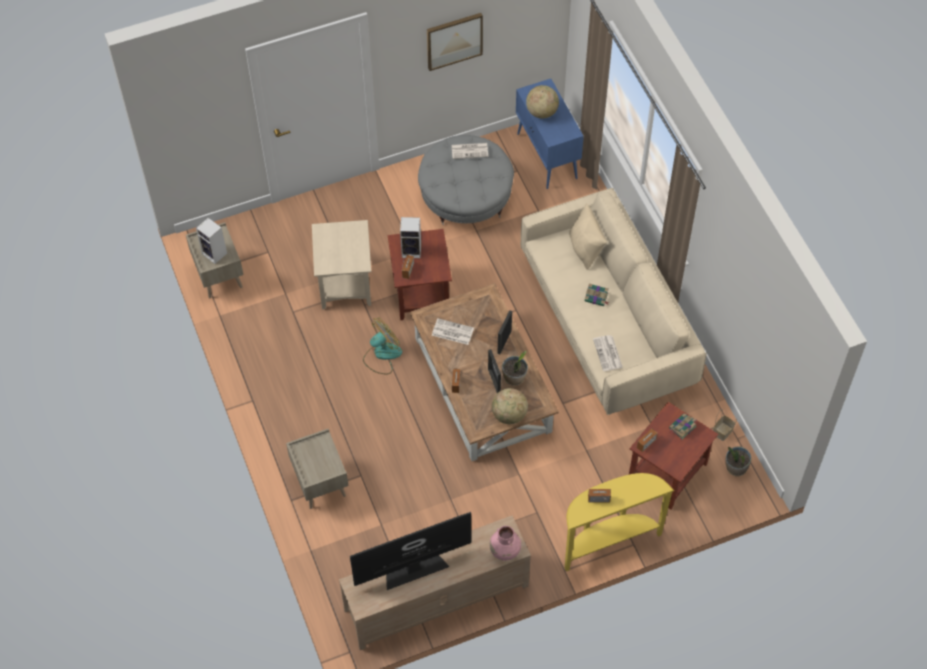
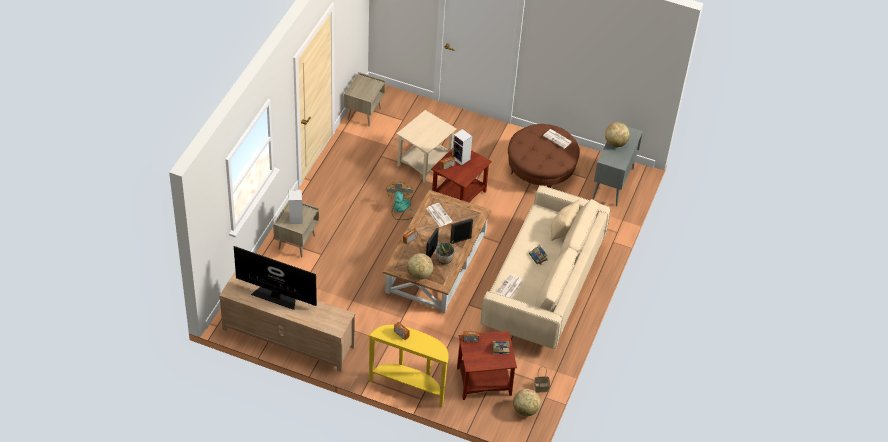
camera: 40 degrees right, 10 degrees down
(215, 254) = (362, 91): speaker -> speaker (296, 219)
(382, 355) = (401, 209): fan -> fan turned 90 degrees counterclockwise
(454, 40) = (581, 55): picture -> none
(466, 197) = (541, 170): grey ottoman -> brown ottoman
(505, 550) = (330, 325): pink vase -> none
(547, 157) = (613, 183): blue cabinet -> grey cabinet
(735, 468) = (525, 410): potted plant -> globe

